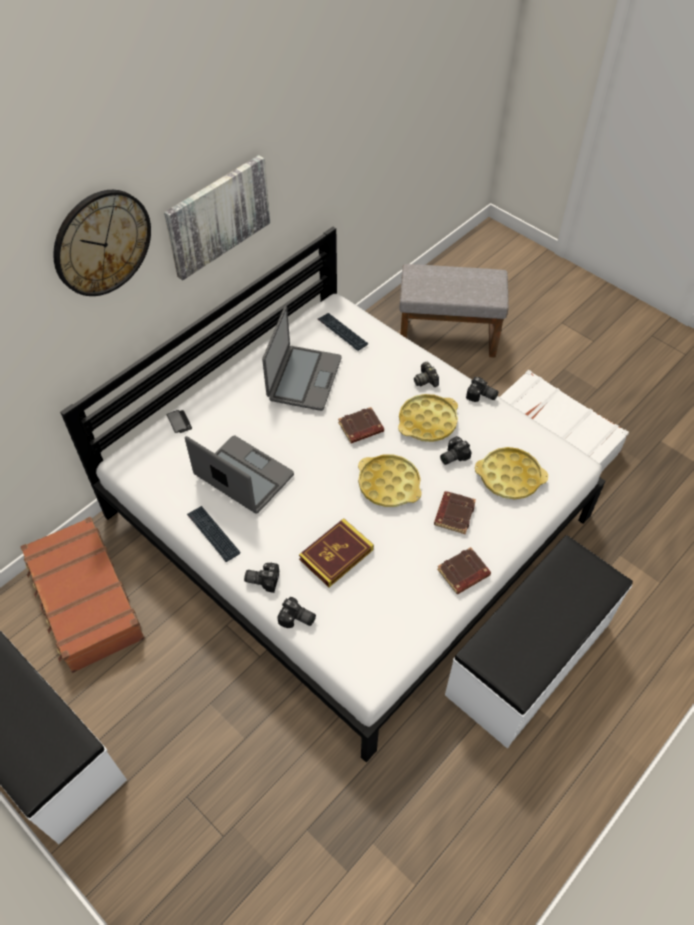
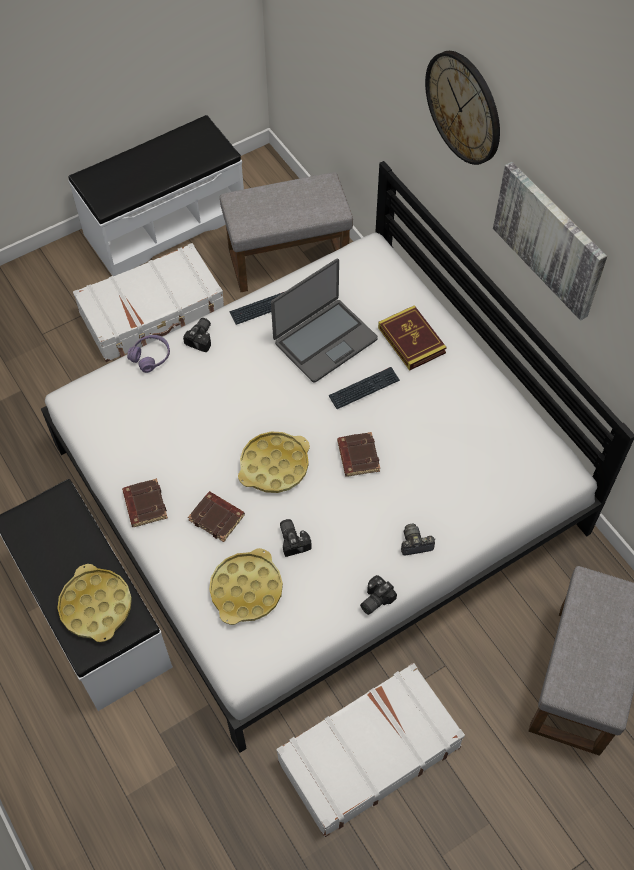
camera: 105 degrees right, 5 degrees up
(85, 601) = (287, 261): brown suitcase -> grey ottoman
(174, 717) = (153, 313): none -> white suitcase
(179, 422) = (412, 297): phone -> none
(297, 619) = (150, 357): camera -> purple headphones
(303, 378) = (445, 415): laptop -> none
(336, 554) = (206, 400): book -> book (411, 340)
(342, 332) = (514, 471): keyboard -> keyboard (364, 389)
(427, 422) = (349, 527): yellow tray -> yellow tray (96, 606)

